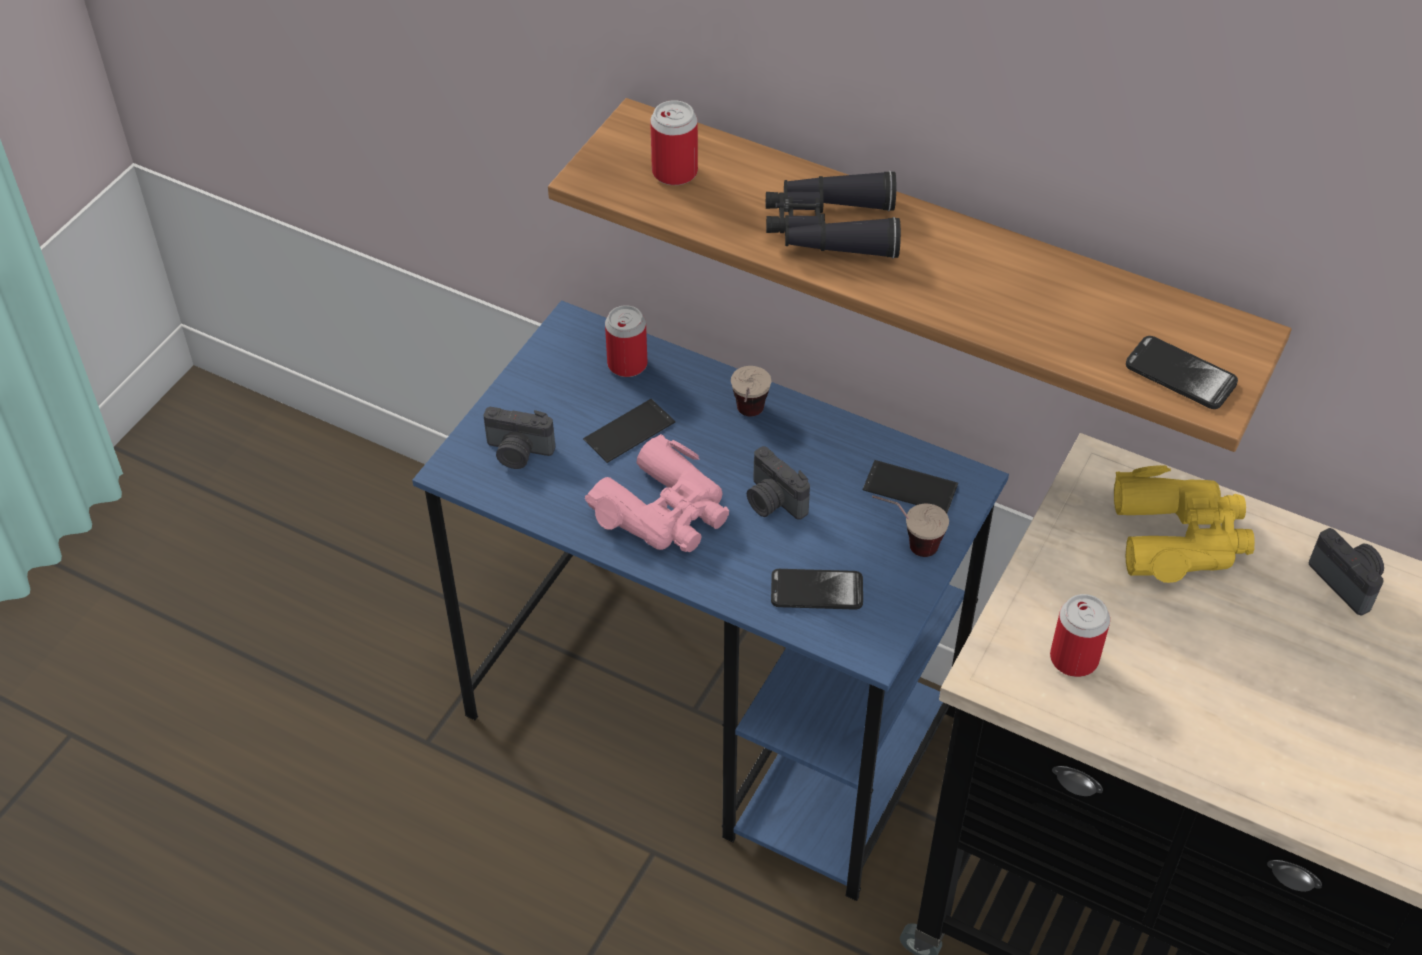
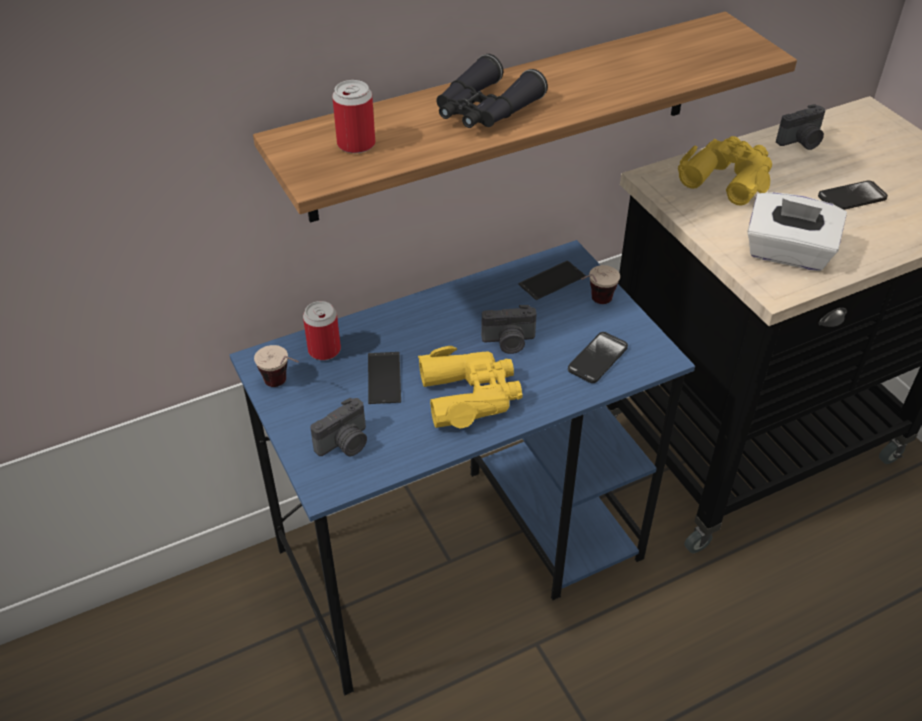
camera: 55 degrees left, 5 degrees down
(665, 511) = (470, 395): pink binoculars -> yellow binoculars
(748, 419) = (431, 319): cup -> cup (284, 386)
(1074, 658) = (787, 253): can -> white tissue box
(1180, 374) = (732, 54): phone -> phone (852, 197)
(1348, 581) = (801, 142): camera -> camera turned 150 degrees clockwise

